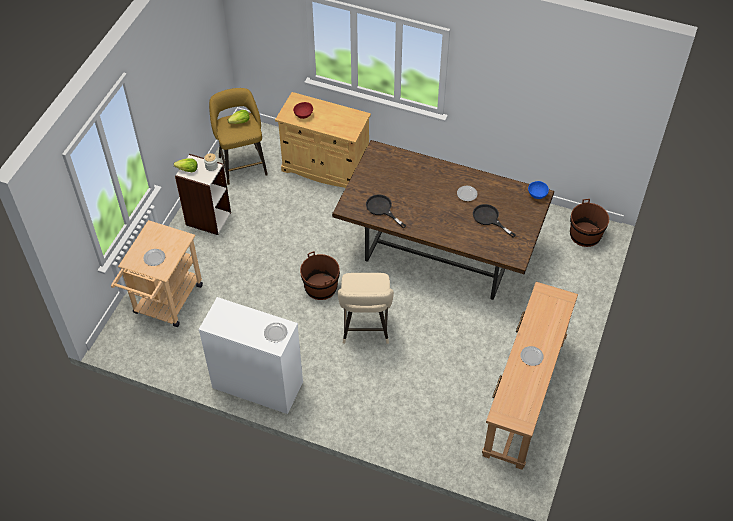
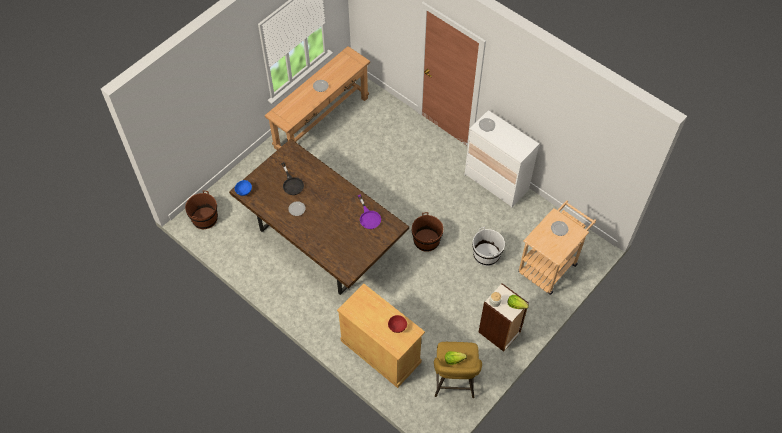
camera: 160 degrees left, 5 degrees up
(245, 292) = (486, 254): none -> white bucket
(365, 328) = (406, 198): beige stool -> none
(382, 209) = (368, 217): black frying pan -> purple frying pan

